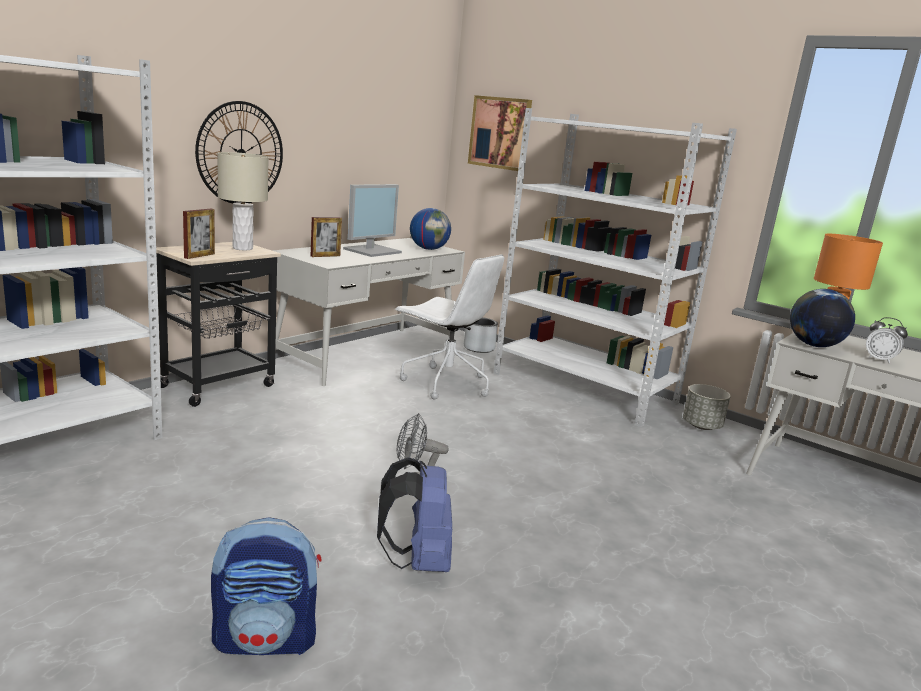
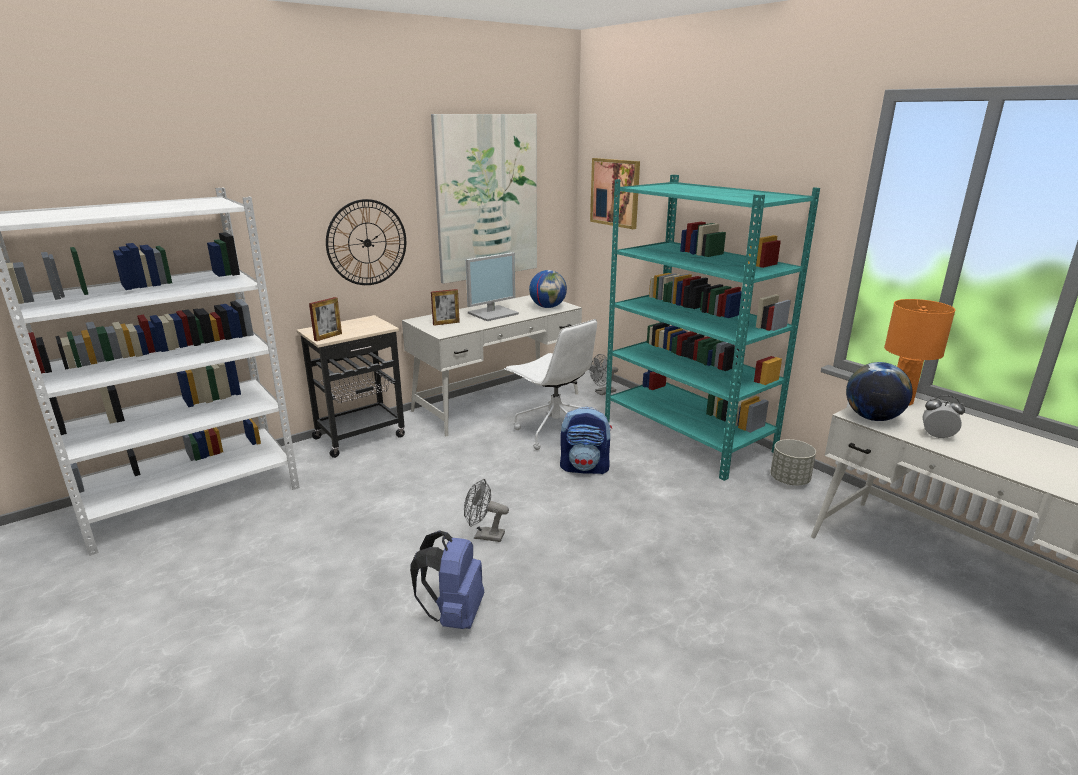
camera: 15 degrees right, 5 degrees up
(243, 248) = (370, 324): beige table lamp -> none
(266, 639) = (308, 677): backpack -> backpack (585, 468)
(368, 123) = (487, 198): none -> picture
(479, 348) = (603, 392): grey planter -> grey fan
(584, 388) = (686, 436): white bookcase -> turquoise bookcase
(879, 360) = (937, 436): alarm clock -> alarm clock turned 150 degrees clockwise

